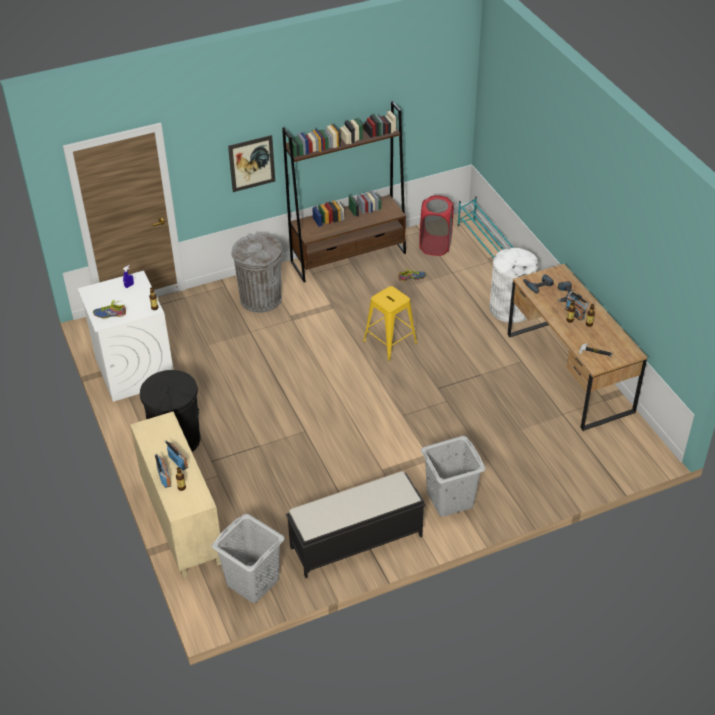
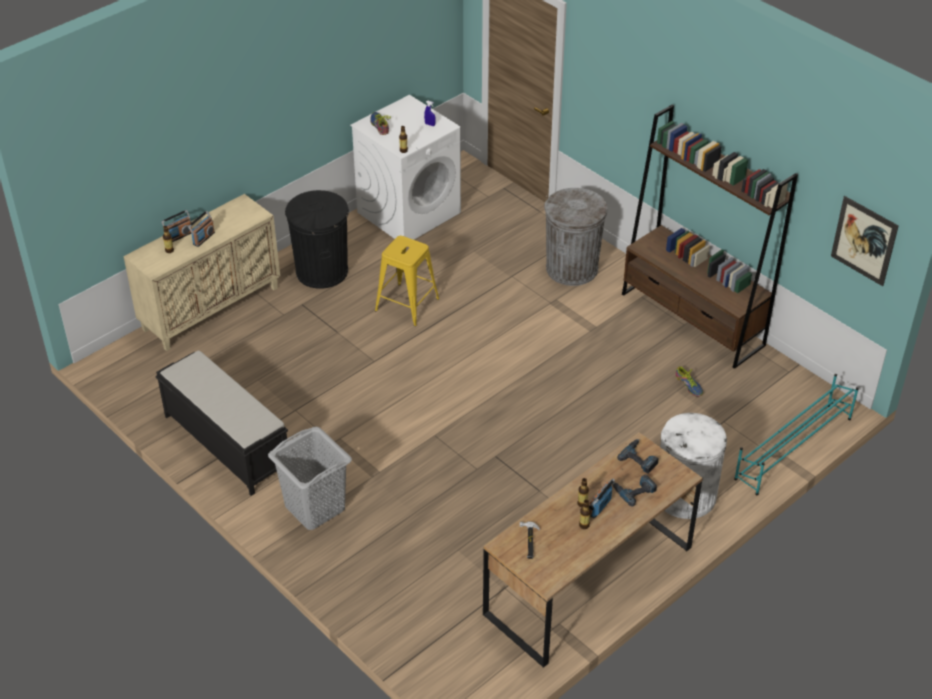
camera: 70 degrees right, 0 degrees up
(252, 163) = (638, 122): picture -> picture (864, 241)
(252, 582) = (149, 379): grey laundry basket -> none
(390, 342) = (555, 394): yellow stool -> yellow stool (407, 305)
(435, 246) = (768, 393): red laundry basket -> none

